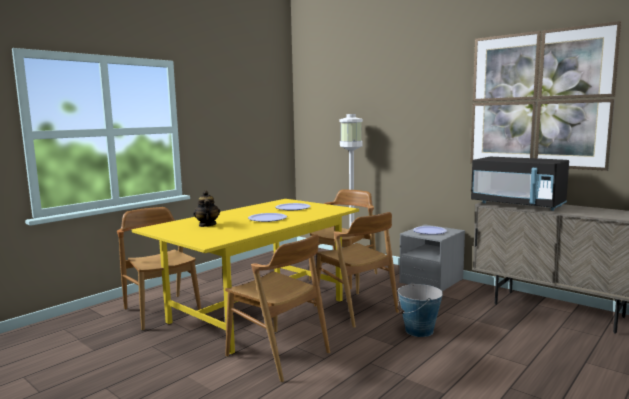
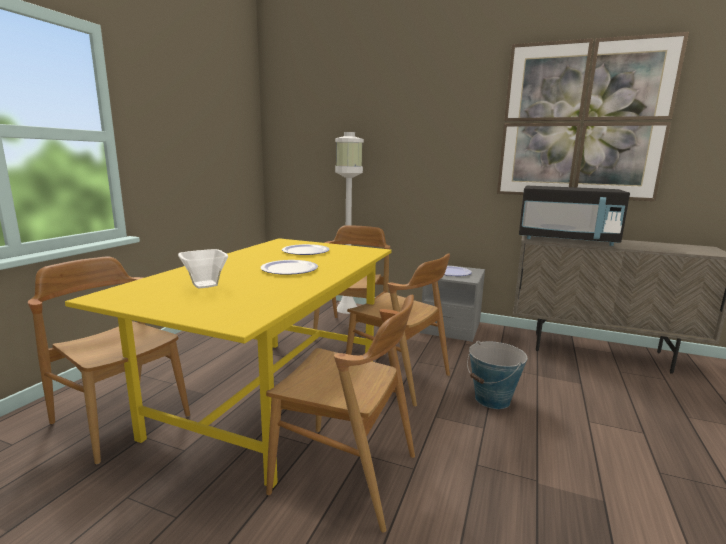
camera: 20 degrees left, 5 degrees up
(207, 225) = (204, 285): teapot -> bowl

